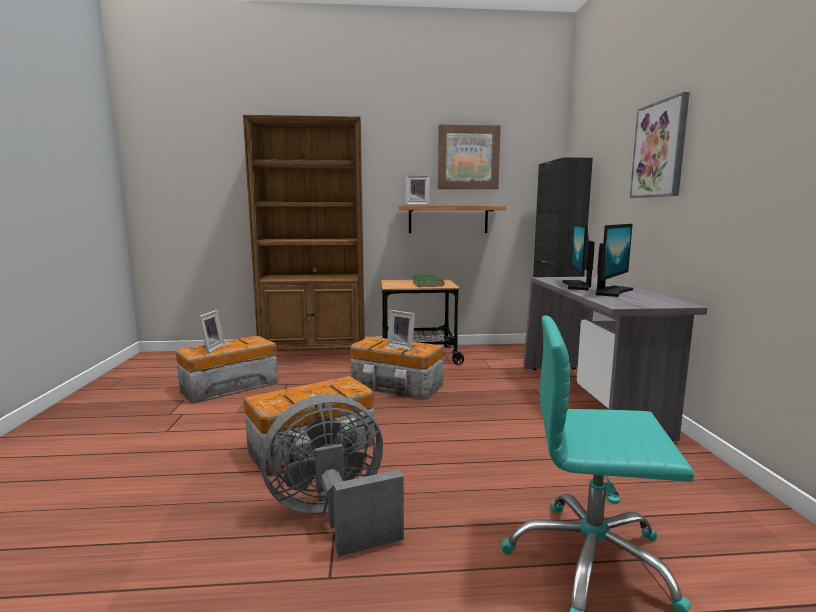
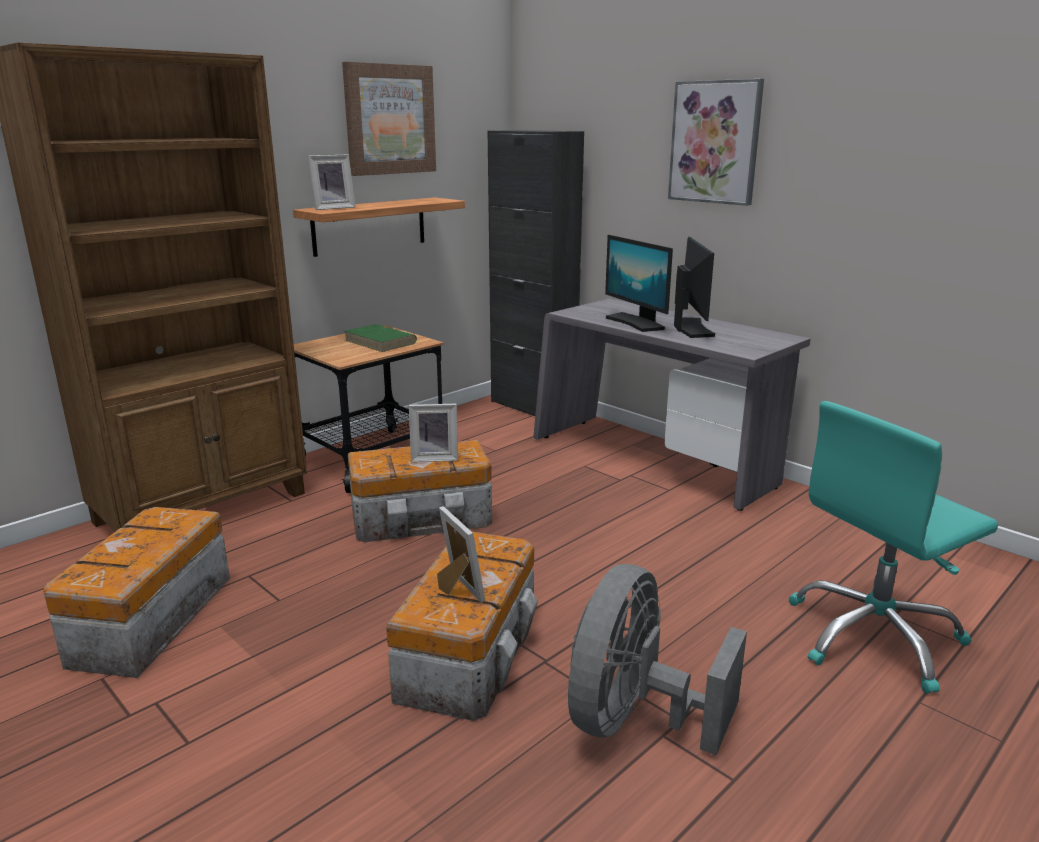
camera: 40 degrees left, 10 degrees up
(211, 348) = (120, 562): picture frame -> picture frame (457, 590)

